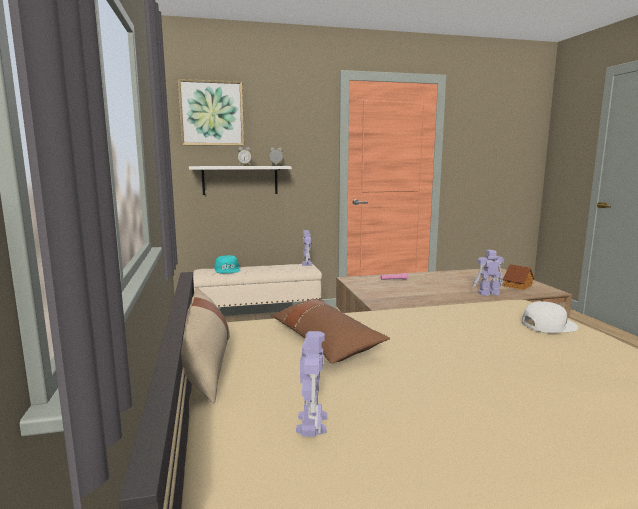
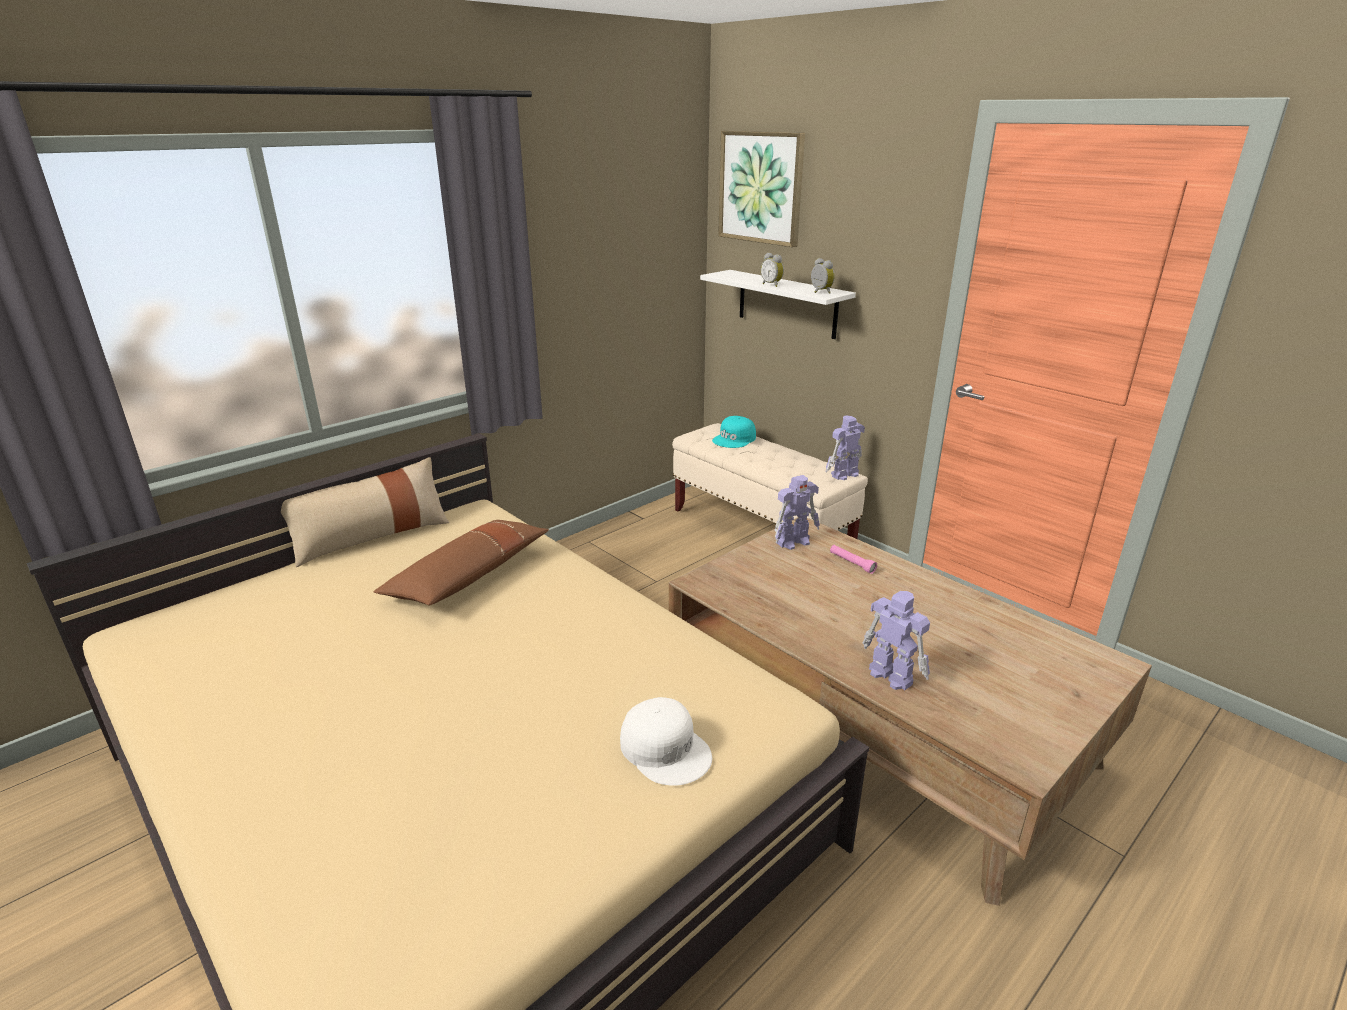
camera: 60 degrees right, 15 degrees up
(312, 423) = (272, 621): toy robot -> toy robot (794, 542)
(518, 286) = (1003, 708): toy house -> none

